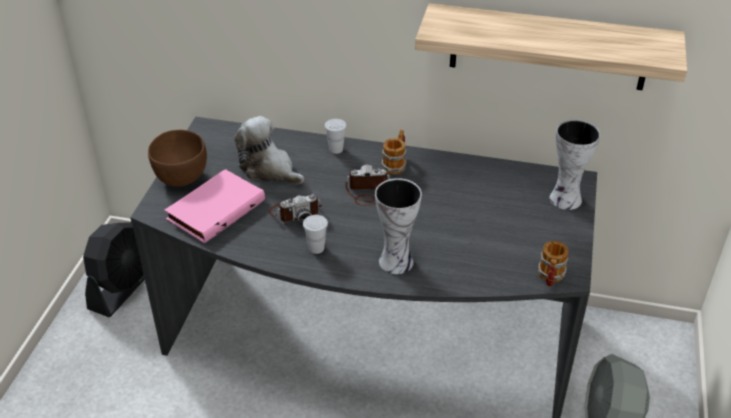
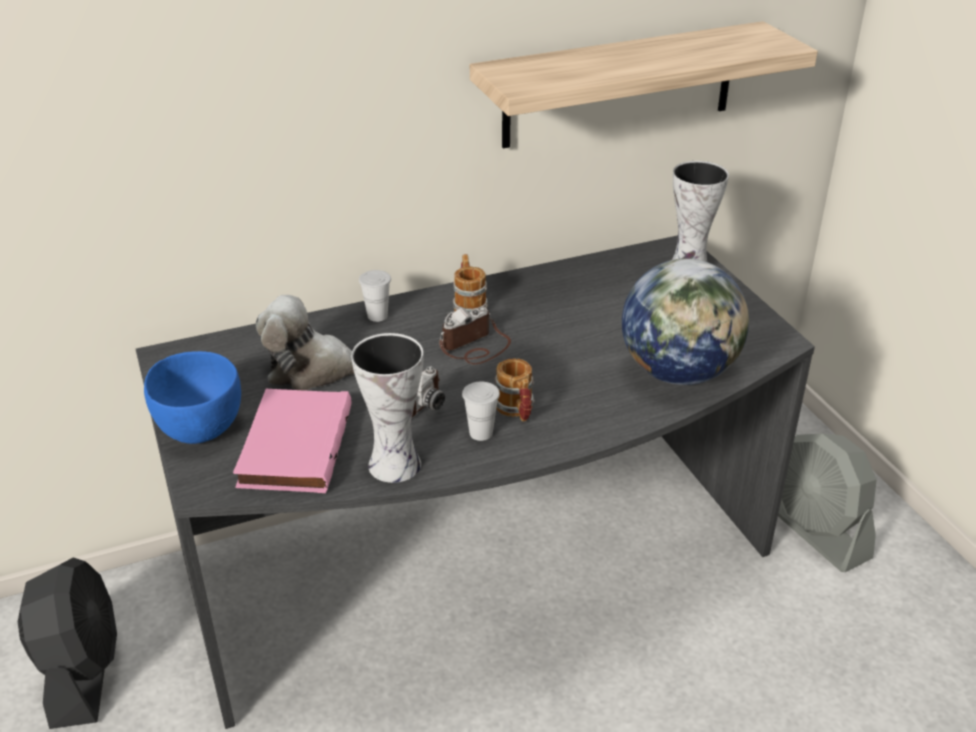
camera: 35 degrees left, 5 degrees down
(181, 177) = (200, 428): brown bowl -> blue bowl
(396, 260) = (589, 404): vase -> vase (393, 463)
(474, 266) = (678, 372): none -> globe
(550, 277) = (764, 350): mug -> mug (516, 410)

